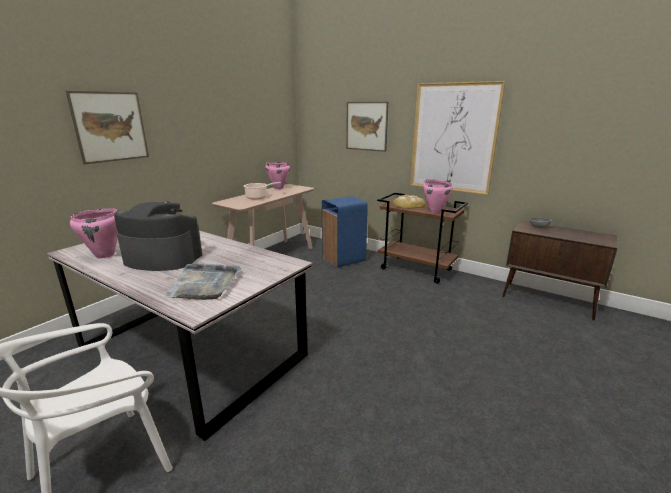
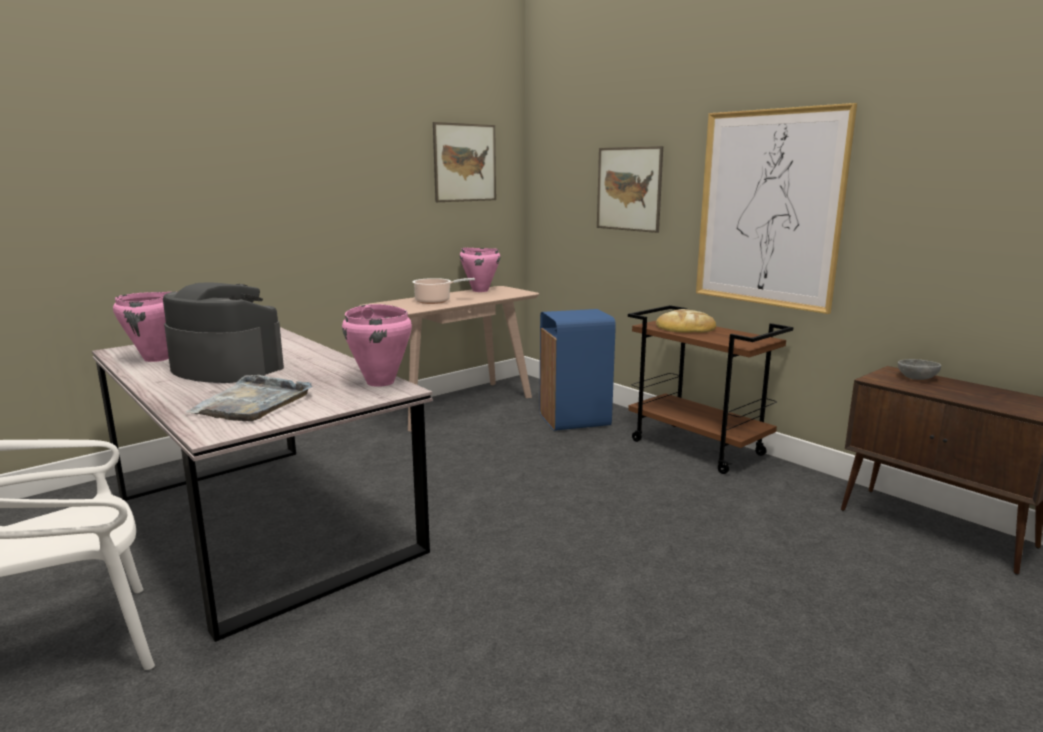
camera: 15 degrees right, 5 degrees down
(110, 127) = (207, 180): picture -> picture (465, 163)
(435, 211) = (724, 340): pink cooking pot -> pink cooking pot (381, 382)

